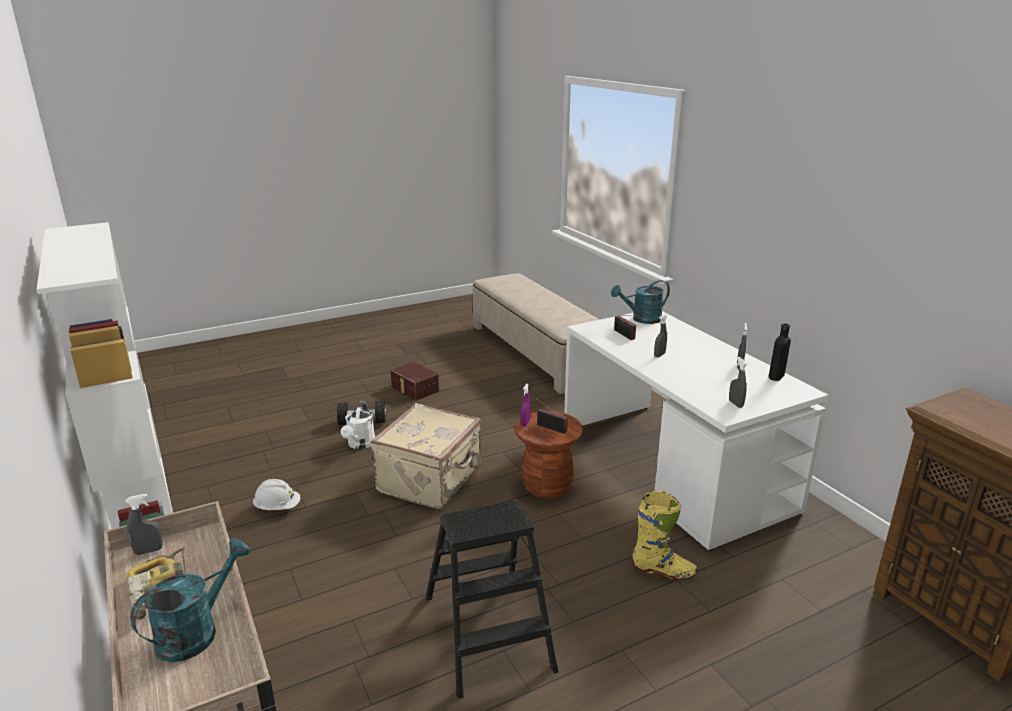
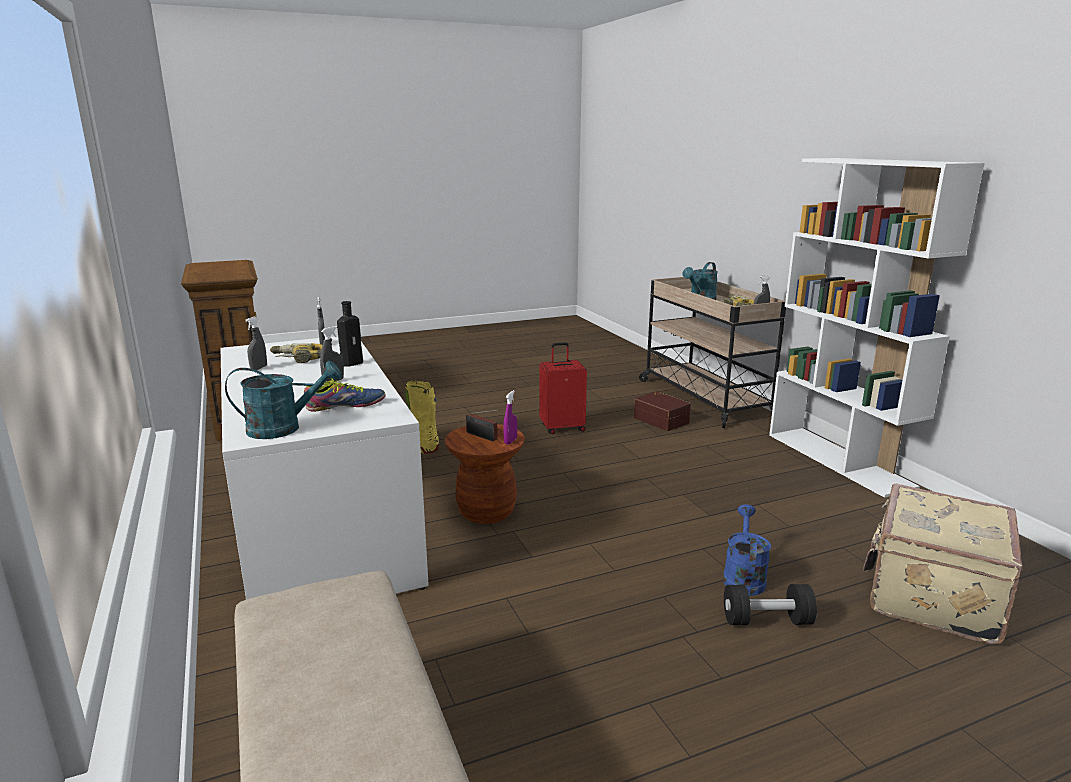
camera: 175 degrees left, 5 degrees down
(277, 507) = (787, 504): white hard hat -> none
(360, 445) = (743, 577): white watering can -> blue watering can
(414, 389) = (706, 710): brown storage box -> brown storage box (662, 420)
(431, 480) = (623, 524): beige suitcase -> beige suitcase (931, 596)
(487, 631) = (562, 428): black step ladder -> red suitcase
(625, 335) = (345, 405): radio -> shoe
(723, 379) = (300, 359): none -> power drill
(776, 377) = (240, 359): black bottle -> black bottle (353, 363)

